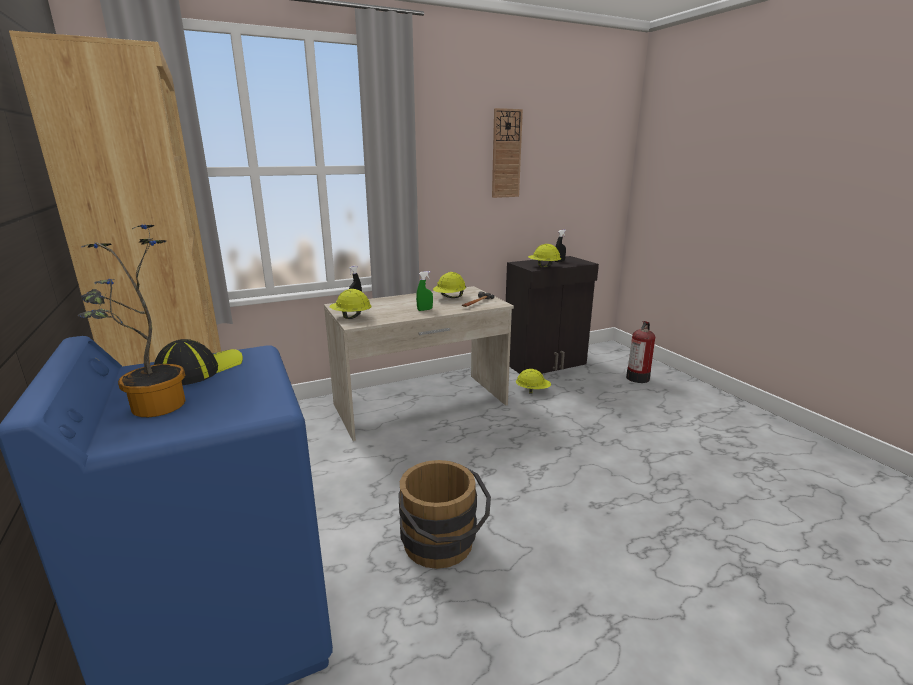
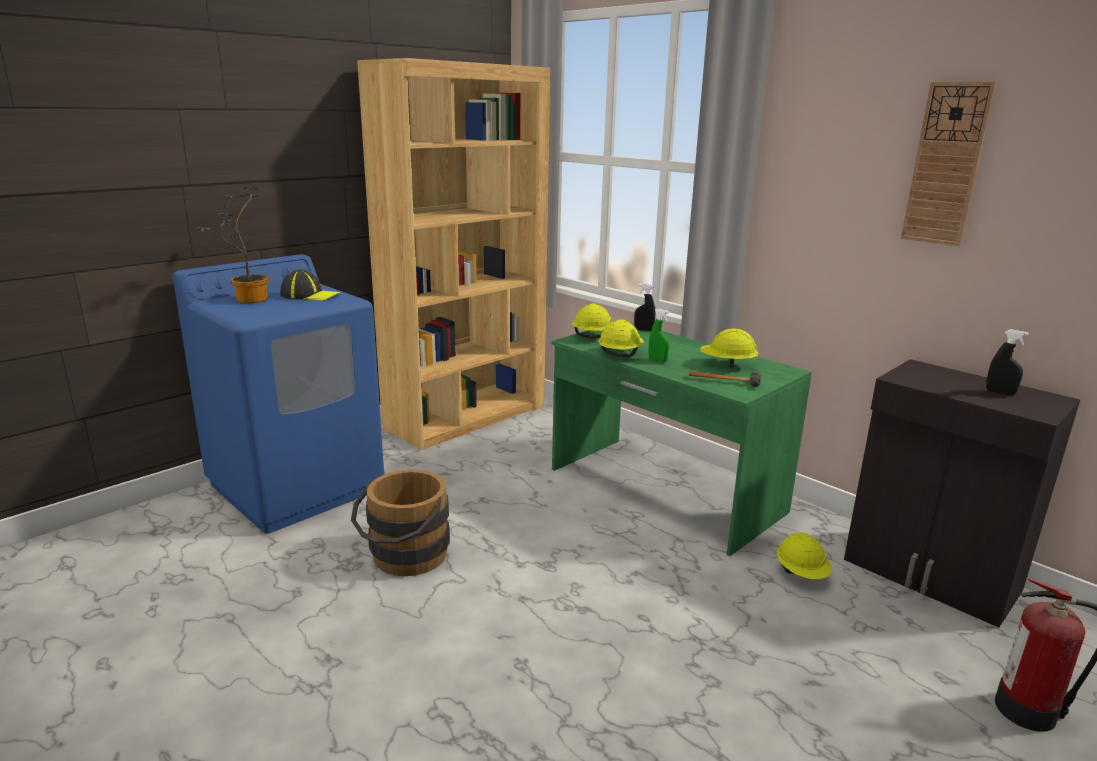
camera: 70 degrees right, 0 degrees up
(421, 405) = (663, 490): beige desk -> green desk
(543, 267) = (925, 383): yellow hard hat -> yellow hard hat (619, 354)

